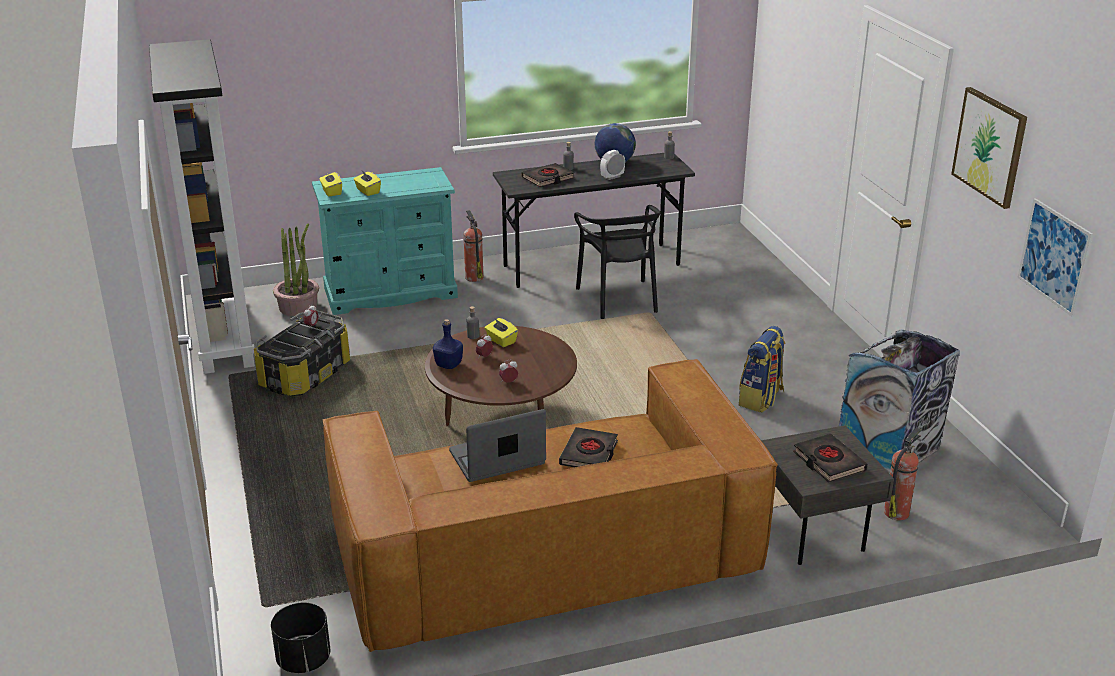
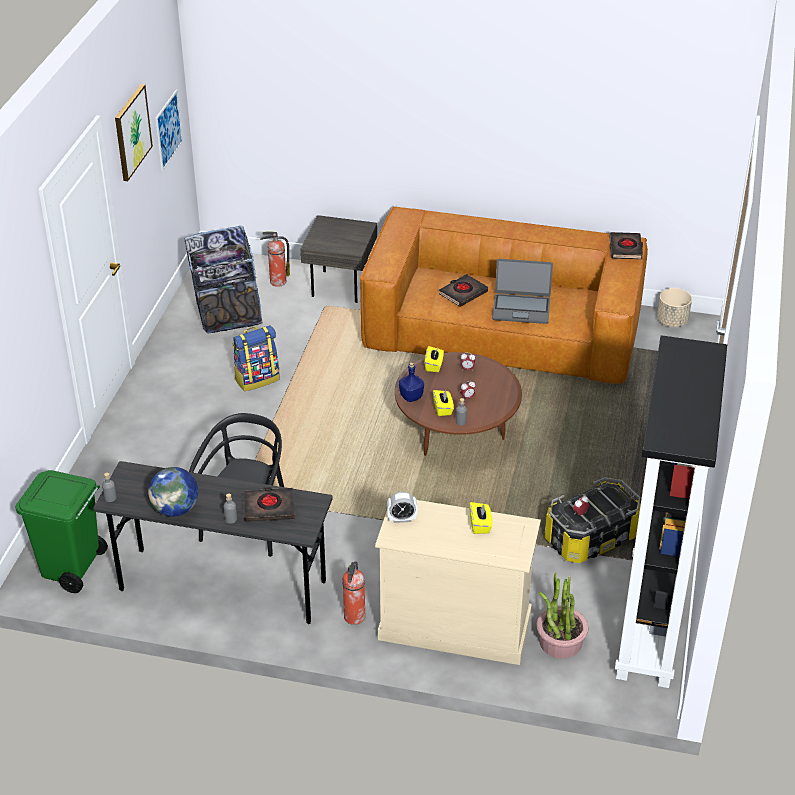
camera: 150 degrees left, 10 degrees up
(303, 660) = (672, 321): black planter -> beige planter
(331, 192) = (518, 538): yellow tissue box -> yellow tissue box (434, 365)
(390, 293) = (455, 626): turquoise dresser -> beige dresser
(448, 365) = (500, 399): blue bottle -> blue bottle (411, 397)
(612, 177) = (205, 485): alarm clock -> alarm clock (402, 519)
(711, 244) = (72, 569): none -> green trash can
(828, 462) = (339, 233): black book -> black book (626, 249)

